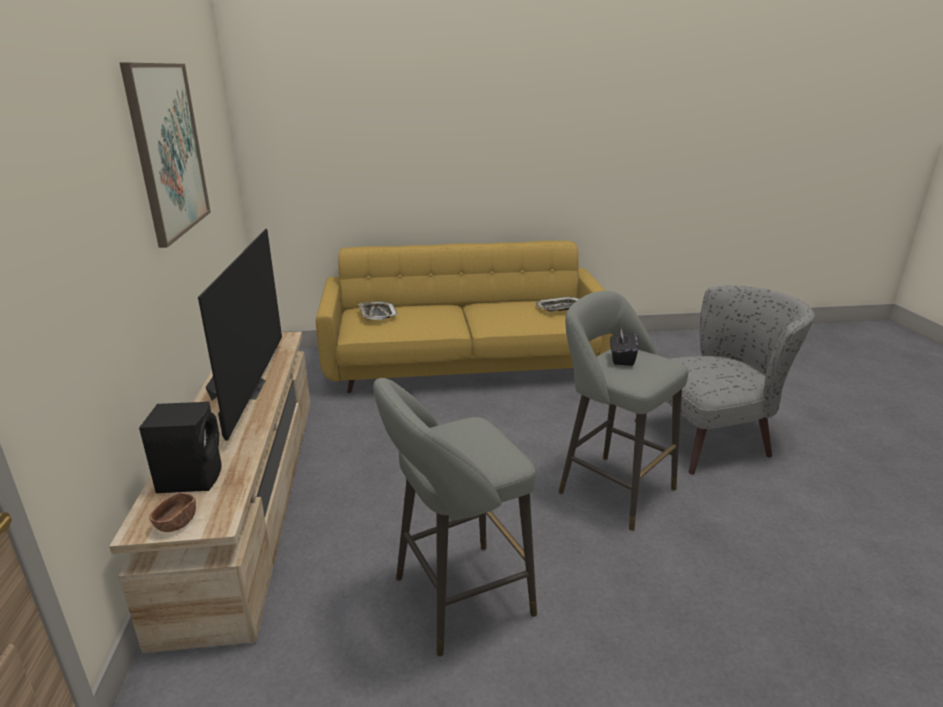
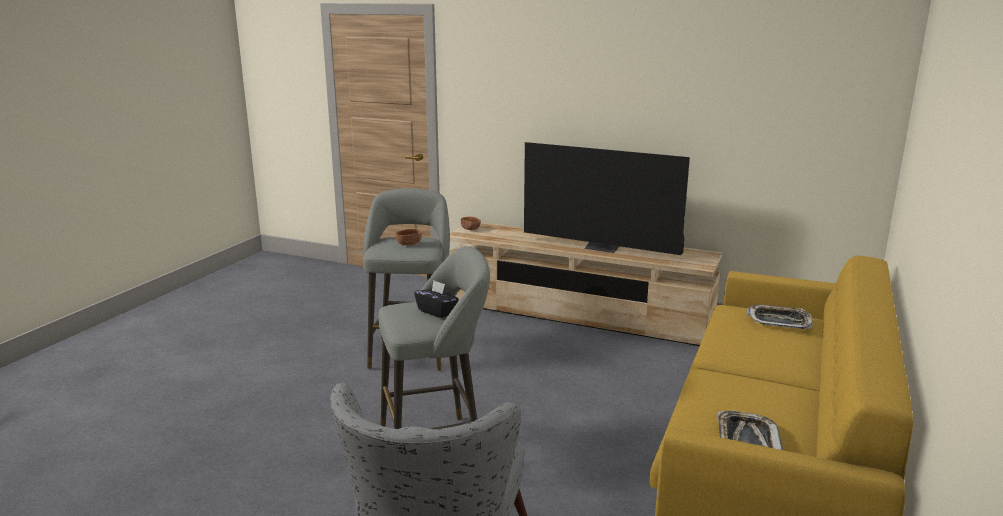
camera: 120 degrees right, 5 degrees down
(168, 150) = (672, 77): picture -> none
(191, 477) = (506, 232): black speaker -> none
(460, 441) = (409, 243): none -> brown bowl

